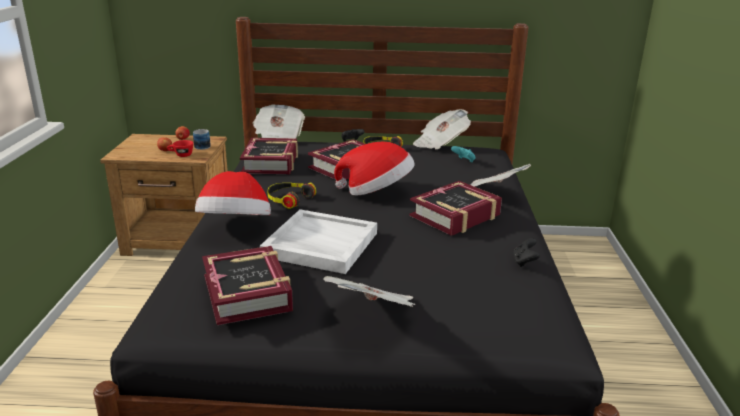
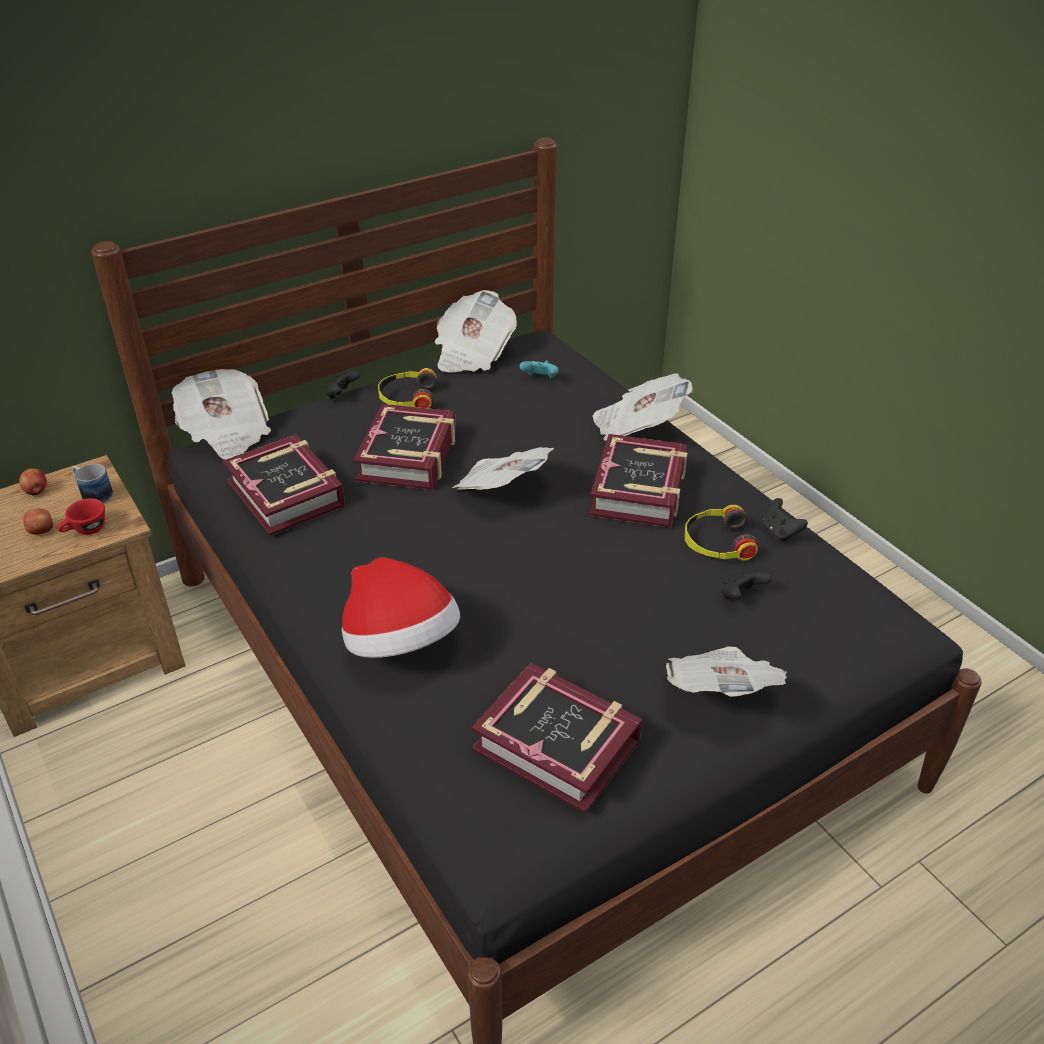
camera: 35 degrees left, 15 degrees up
(289, 199) = (407, 557): headphones -> headphones (717, 542)
(319, 245) = (545, 620): white tray -> none
(376, 192) = (502, 489): hat -> newspaper
(452, 279) = (741, 597): none -> black game controller

